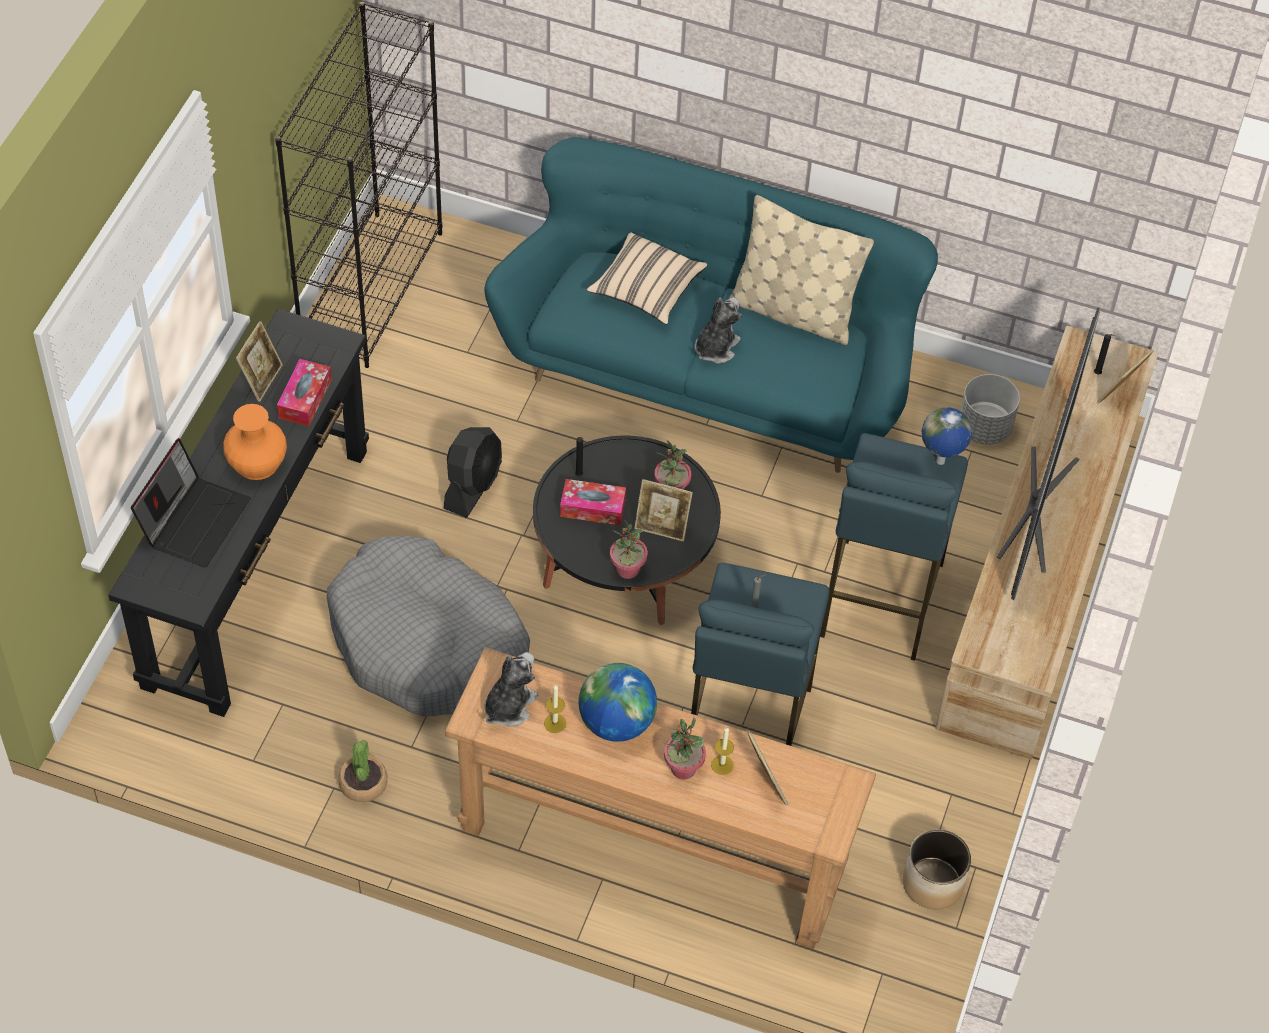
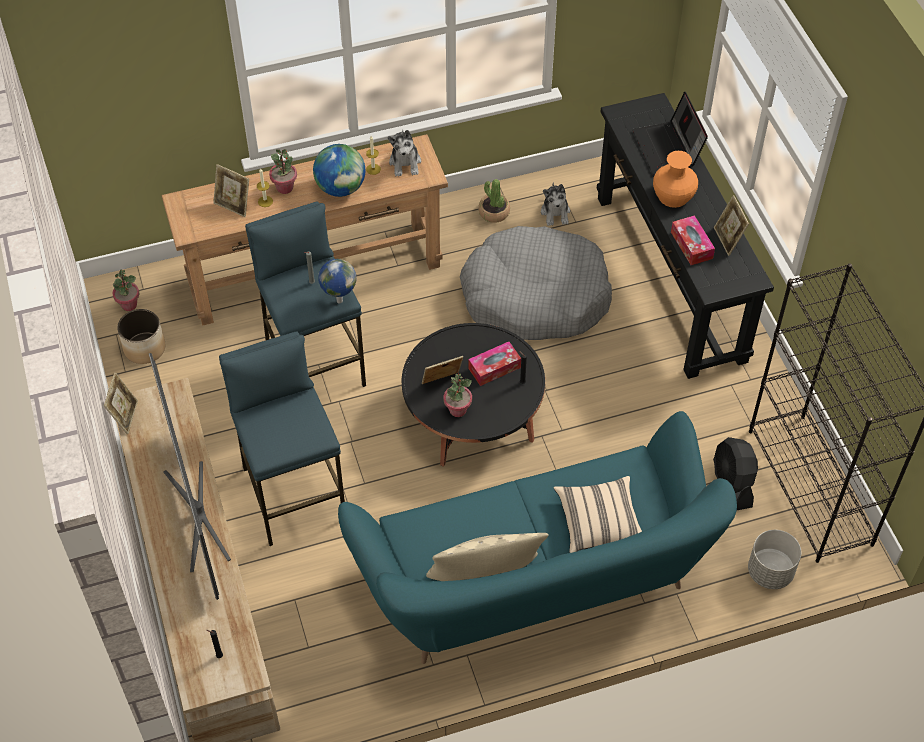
camera: 145 degrees right, 0 degrees up
(473, 485) = (604, 400): black fan -> black fan (732, 484)
(627, 569) = (438, 343): potted plant -> potted plant (129, 305)
(715, 347) = (513, 511): plush toy -> plush toy (555, 213)
(941, 462) = (269, 452): globe -> globe (339, 300)
(985, 428) = (311, 673): grey planter -> grey planter (770, 572)
(1119, 394) = (192, 648): picture frame -> picture frame (125, 416)

